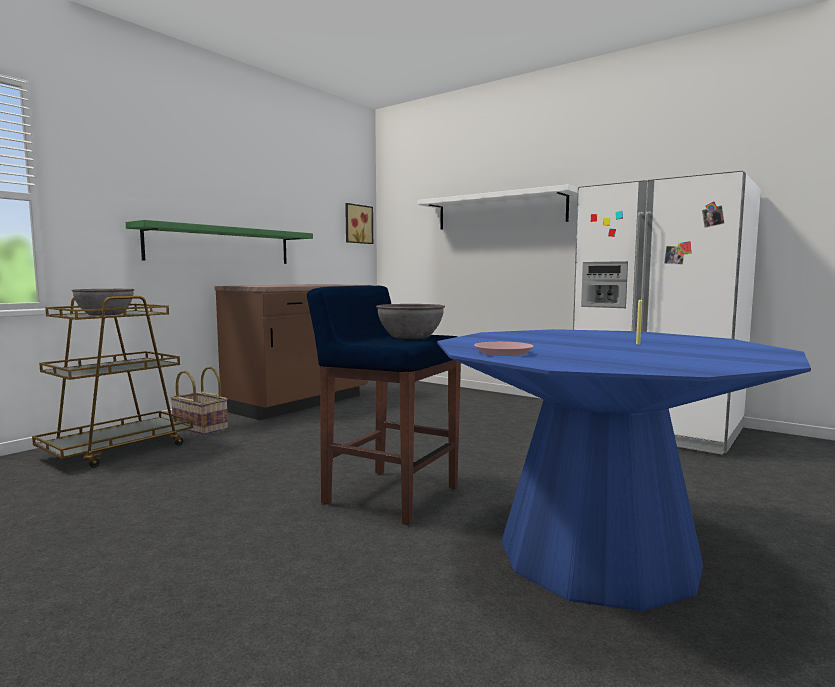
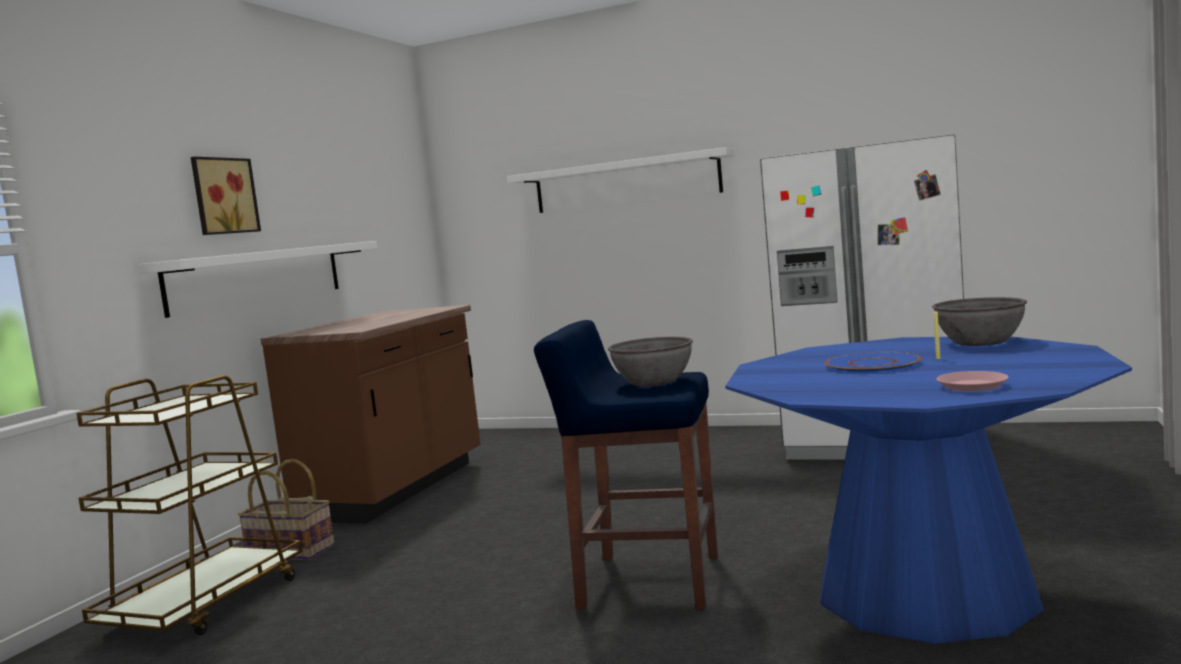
camera: 15 degrees left, 0 degrees up
(105, 314) = (171, 409): grey bowl -> grey bowl (980, 342)
(221, 245) = (258, 277): green shelf -> white shelf
(357, 224) = (413, 215): picture -> picture (222, 196)
(503, 353) = (837, 392): pink plate -> pink plate (972, 386)
(576, 341) = (872, 364): none -> blue plate

